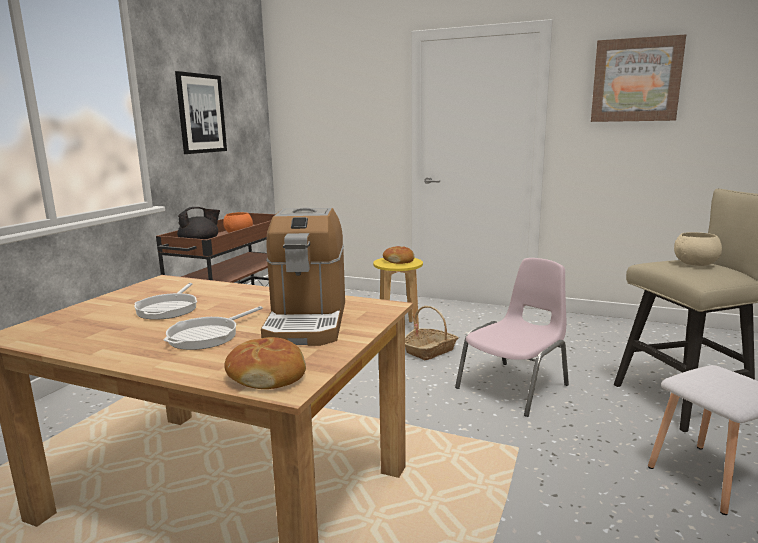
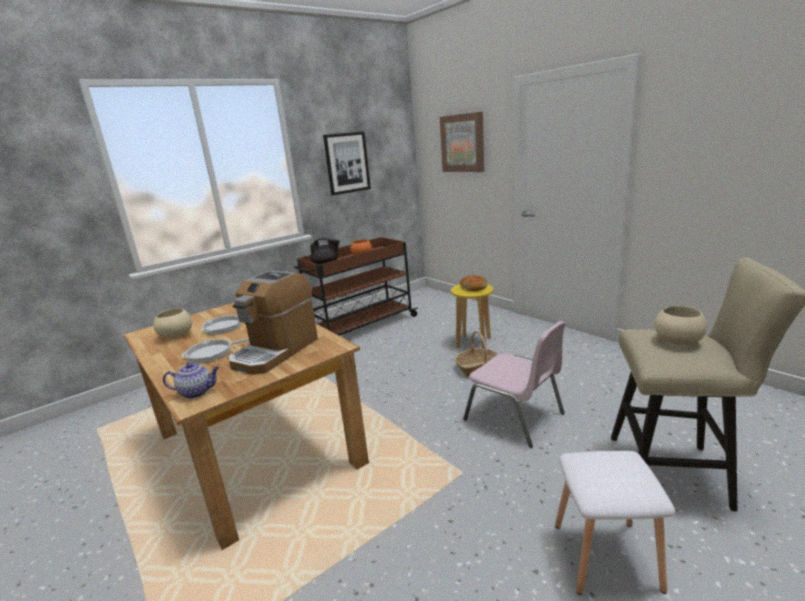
camera: 30 degrees right, 5 degrees up
(94, 328) = (176, 335): none -> beige bowl
(267, 375) = (197, 392): bread -> teapot
(514, 387) = (515, 417): pink chair -> pink chair turned 60 degrees clockwise
(636, 80) = (730, 114): picture -> picture (462, 143)

